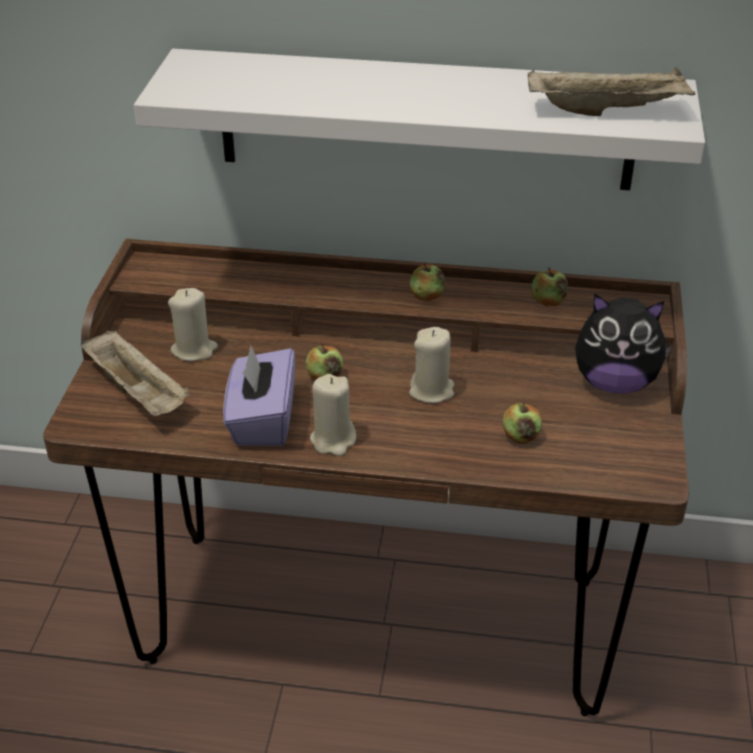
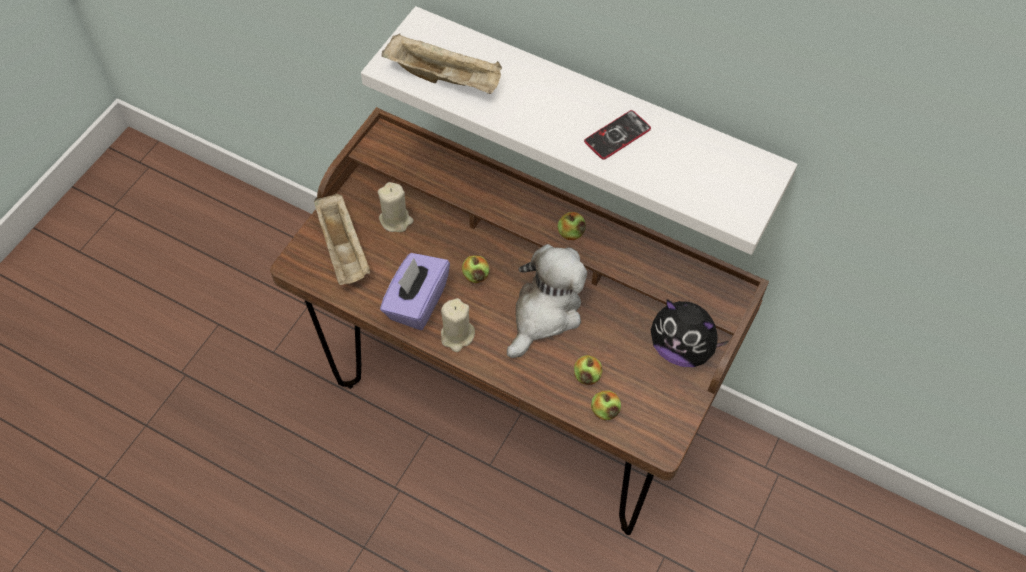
camera: 20 degrees right, 20 degrees up
(432, 390) = (545, 313): beige candle -> plush toy
(482, 95) = (617, 135): none -> phone
(548, 301) = (659, 266): apple -> apple (605, 411)
(608, 110) = (703, 184): beige tray -> beige tray (445, 78)

